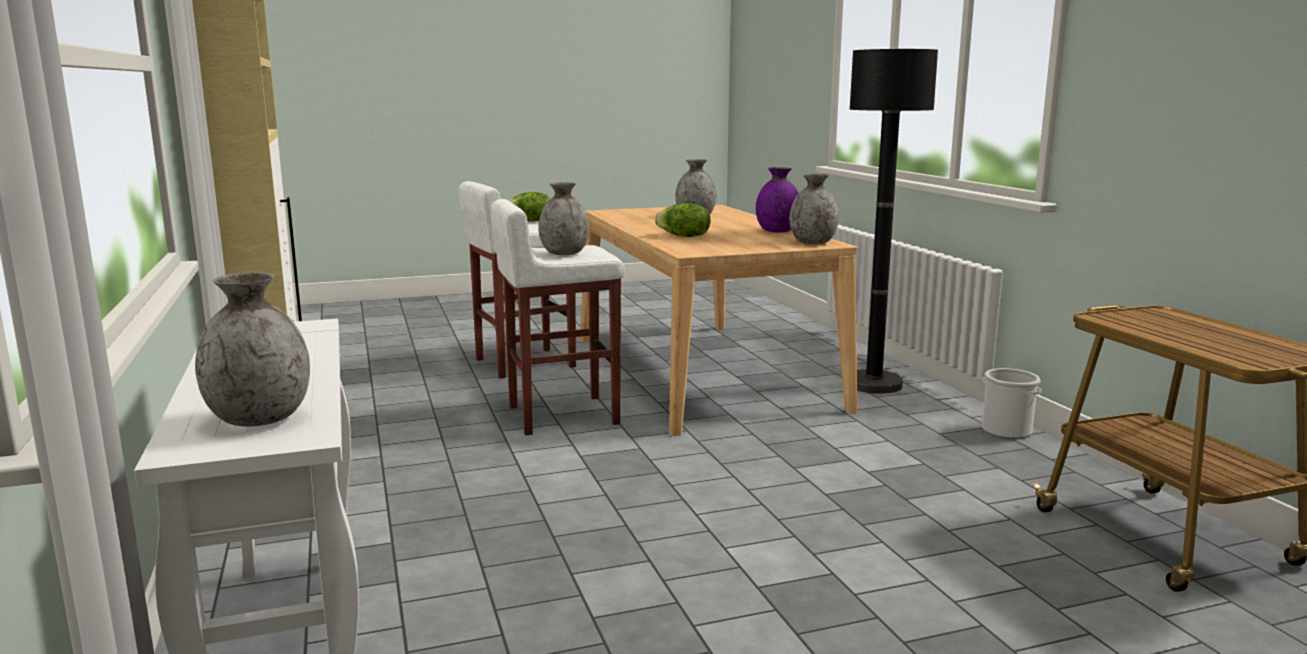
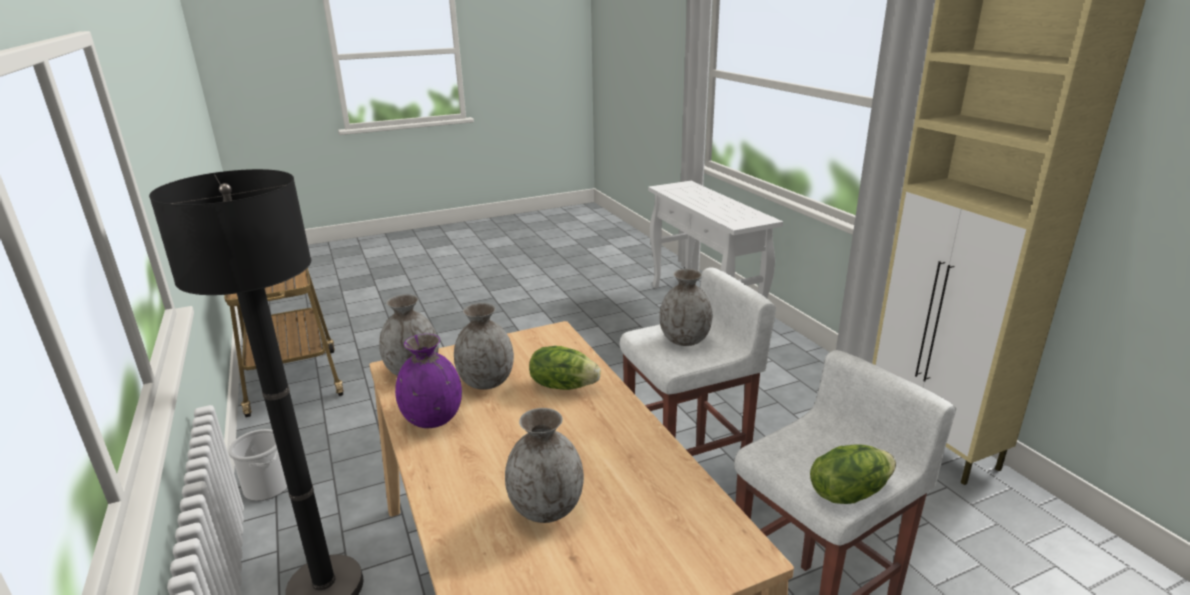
camera: 175 degrees right, 10 degrees up
(260, 418) = (682, 190): grey vase -> grey vase (486, 382)

